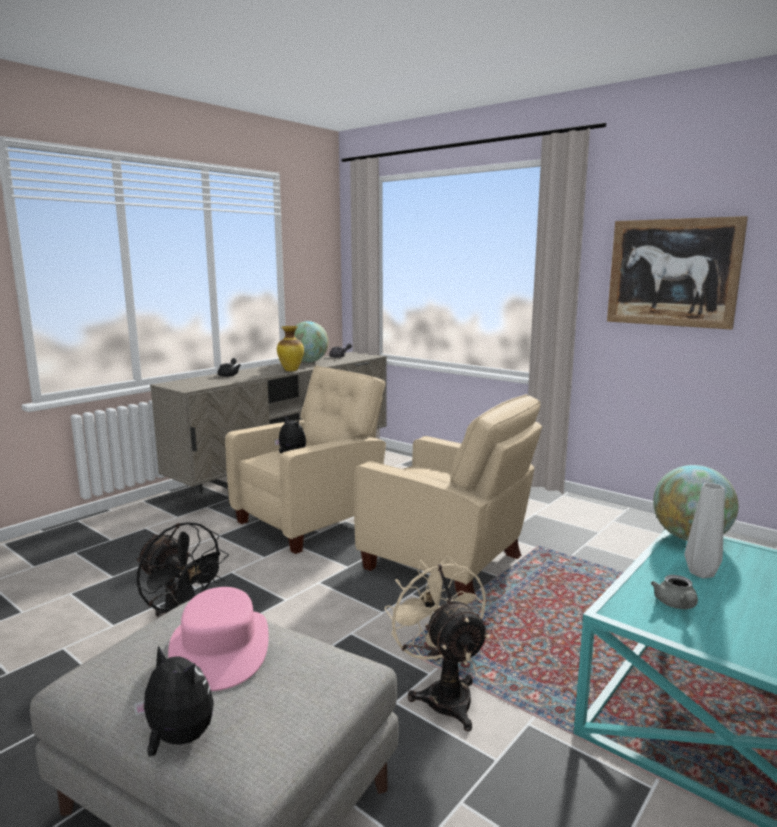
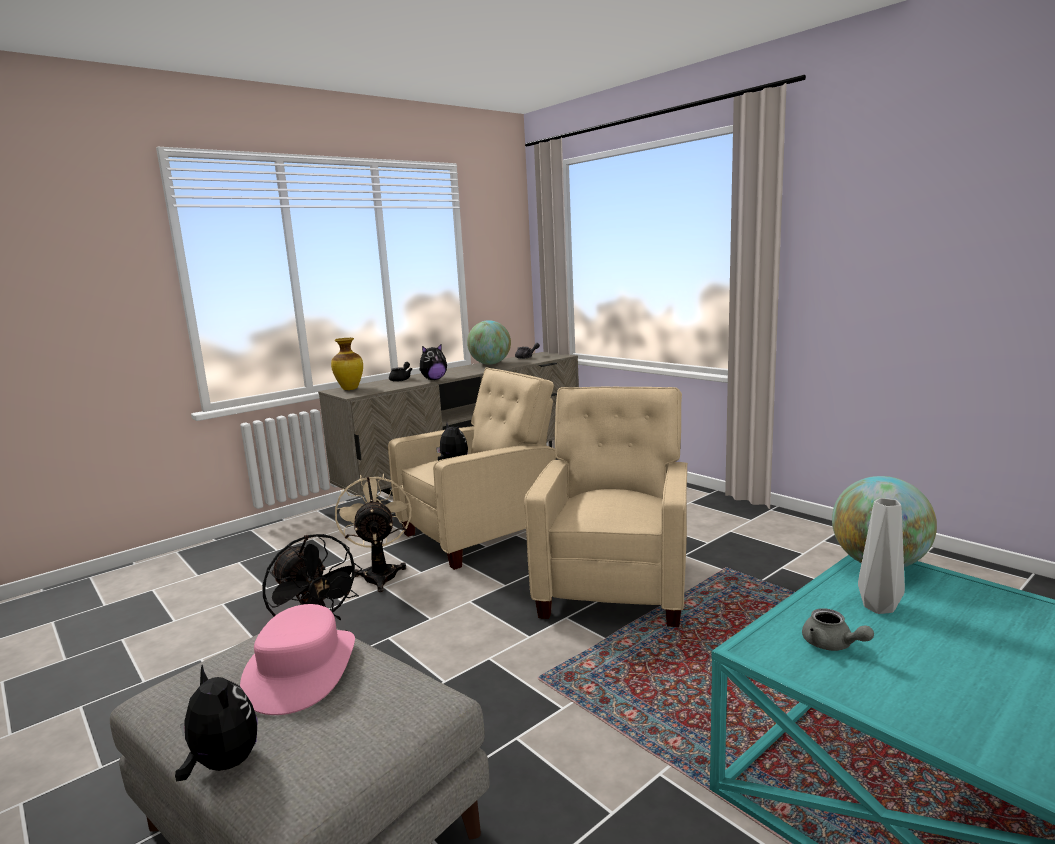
camera: 10 degrees right, 0 degrees up
(261, 375) = (433, 379): none -> plush toy
(291, 370) = (467, 373): vase -> vase (350, 389)
(443, 694) = (571, 732): beige fan -> beige fan (380, 573)
(448, 563) = (616, 585): beige armchair -> beige armchair turned 120 degrees counterclockwise
(672, 273) = (891, 246): picture -> none
(676, 605) = (832, 645): grey teapot -> grey teapot turned 45 degrees counterclockwise

